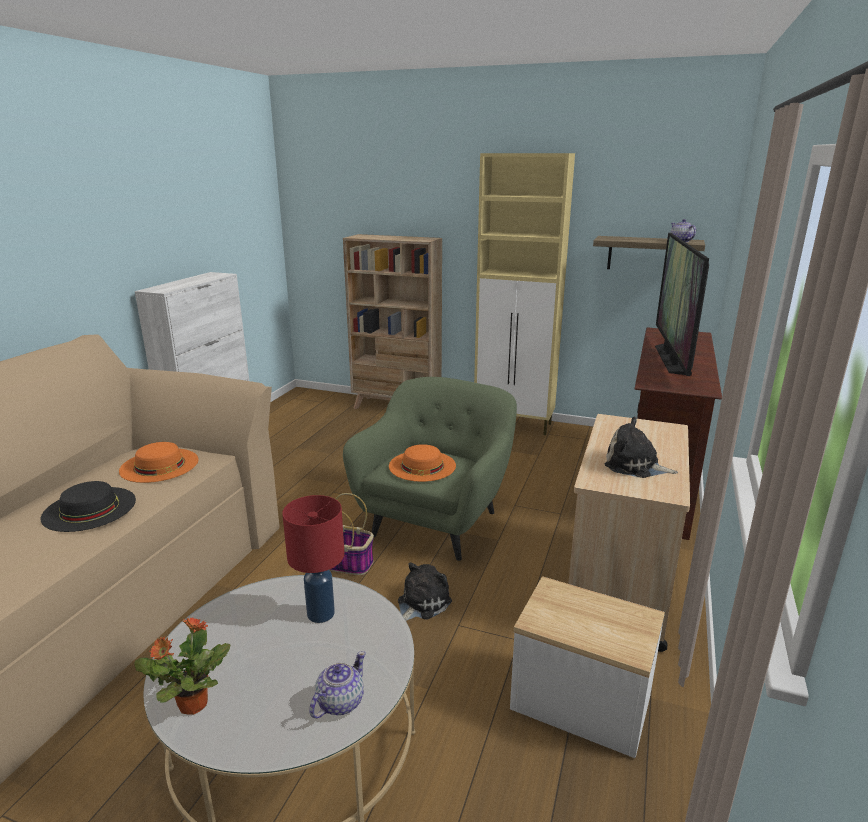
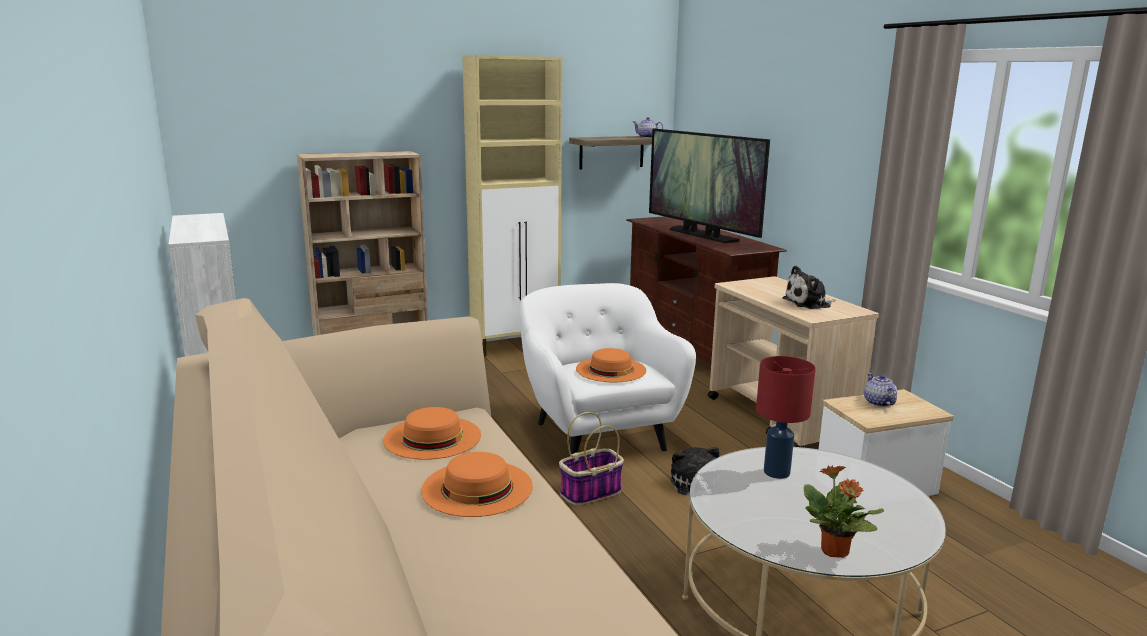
camera: 45 degrees left, 5 degrees down
(89, 508) = (477, 487): black hat -> orange hat
(339, 702) = (893, 500): teapot -> teapot (878, 403)
(436, 521) = (598, 434): green armchair -> white armchair

